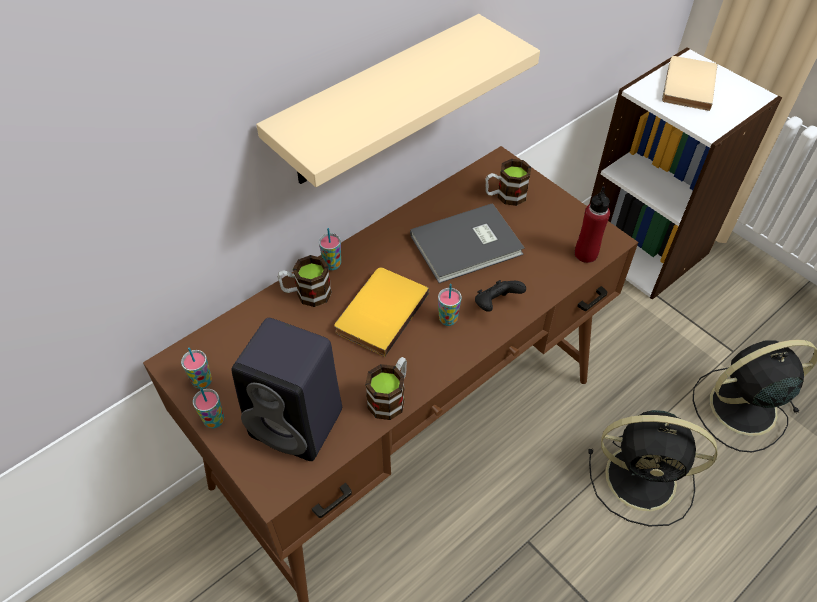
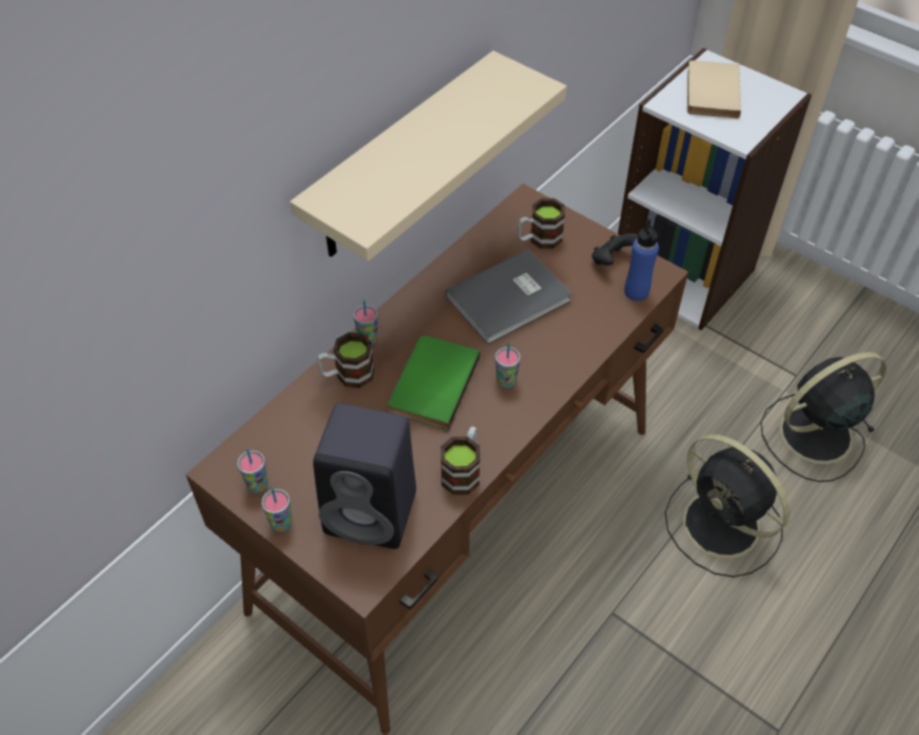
camera: 10 degrees left, 0 degrees up
(379, 312) = (431, 383): yellow book -> green book
(496, 304) = (553, 358): black game controller -> black game controller (611, 260)
(585, 254) = (636, 292): red bottle -> blue bottle
(644, 478) = (724, 526): black fan -> black fan turned 45 degrees clockwise

